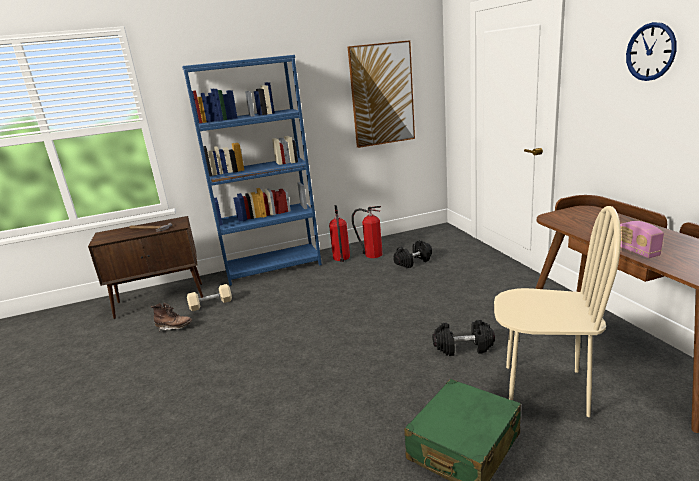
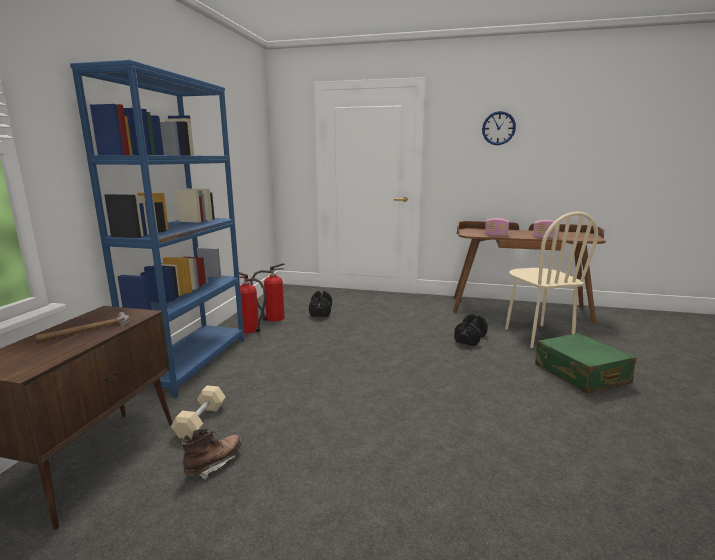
camera: 60 degrees left, 5 degrees down
(382, 94) = (241, 154): picture -> none
(545, 389) = (537, 336): beige chair -> beige chair turned 120 degrees clockwise
(578, 228) = (496, 235): none -> radio

